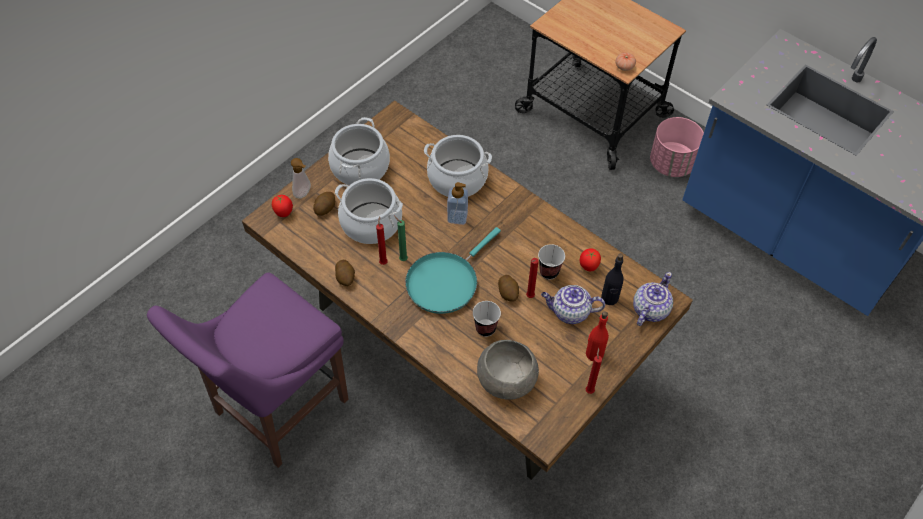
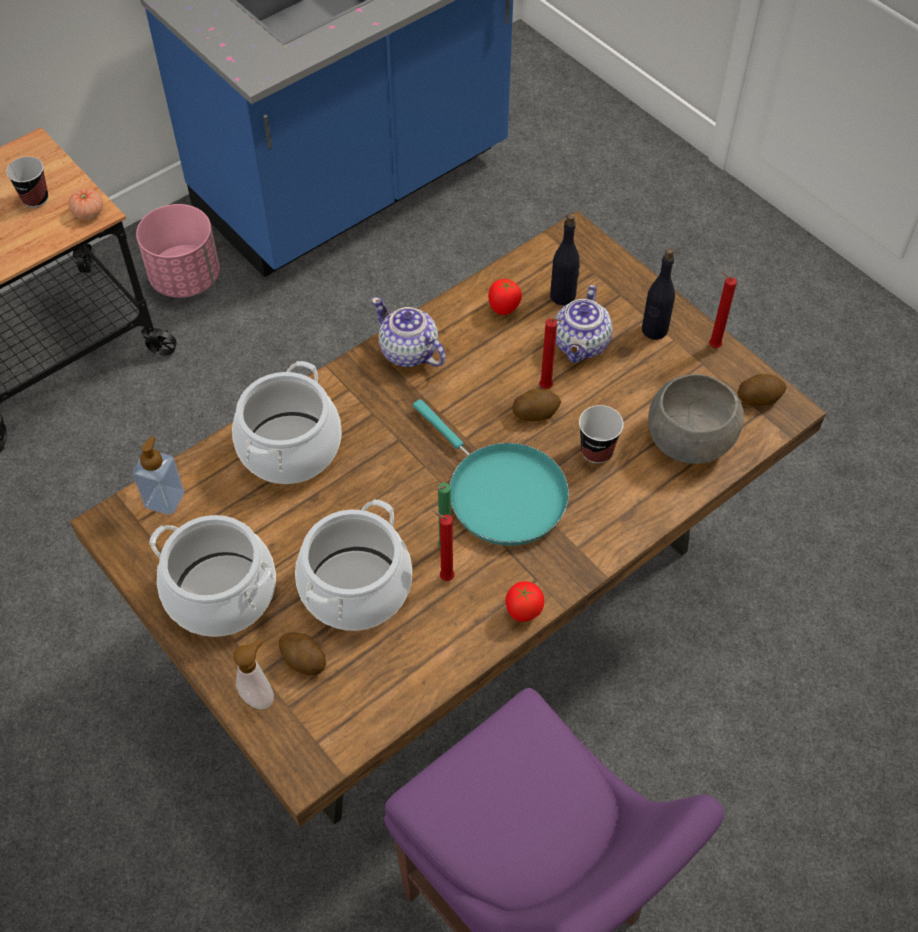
camera: 80 degrees left, 0 degrees up
(284, 213) = (297, 734): tomato -> tomato (523, 612)
(345, 278) = (468, 639): potato -> potato (759, 398)
(457, 217) = (372, 459): soap dispenser -> soap dispenser (164, 500)
(549, 272) = (504, 357): cup -> cup (35, 199)
(594, 354) = (654, 330): red bottle -> black bottle
(649, 310) = (588, 257): teapot -> teapot (409, 352)

